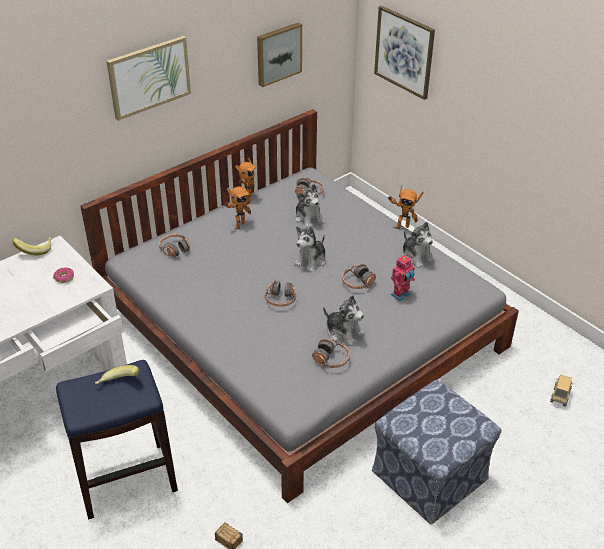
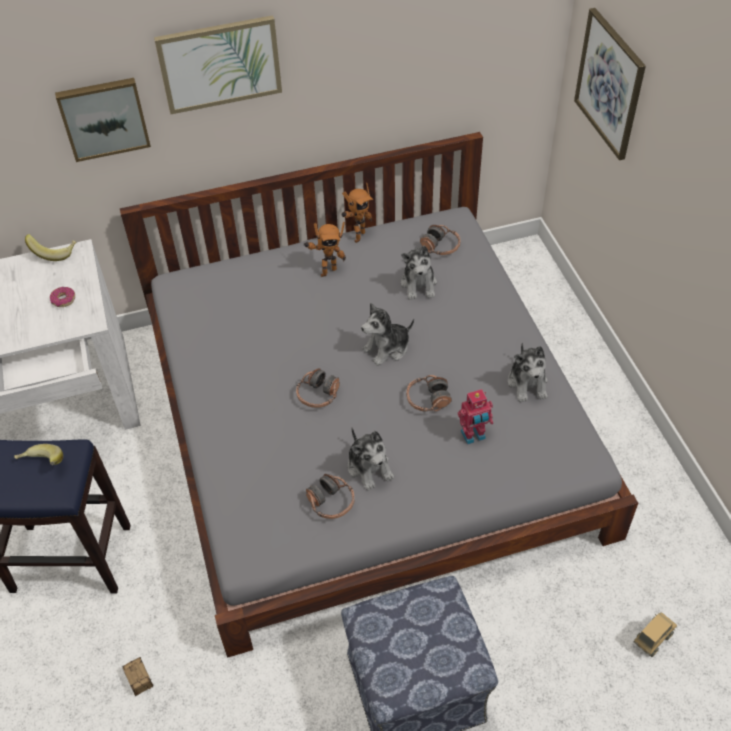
camera: 25 degrees right, 10 degrees up
(175, 249) = (234, 285): headphones -> none
(278, 53) = (427, 52): picture -> picture (103, 118)
(401, 226) = (534, 330): toy robot -> none

